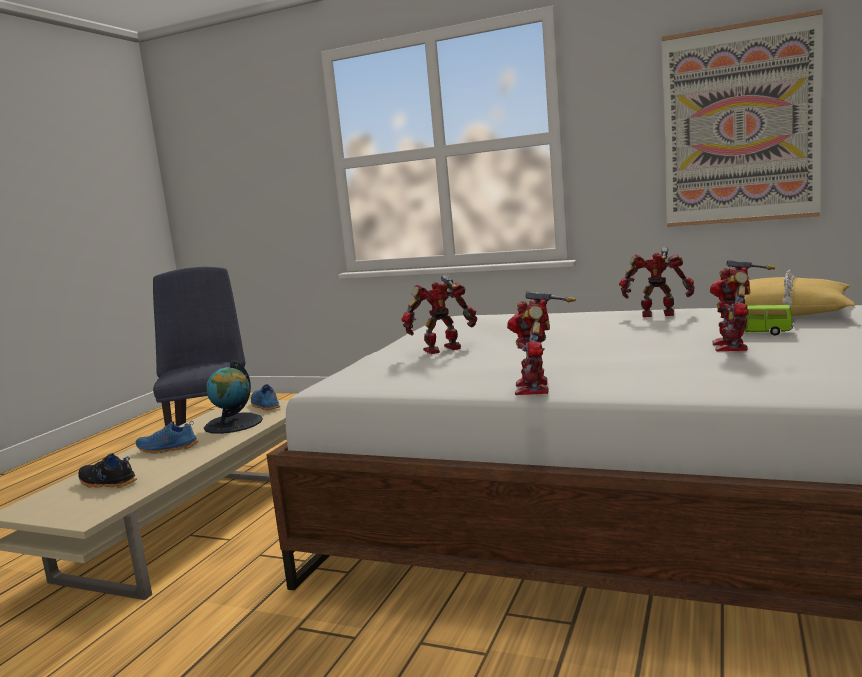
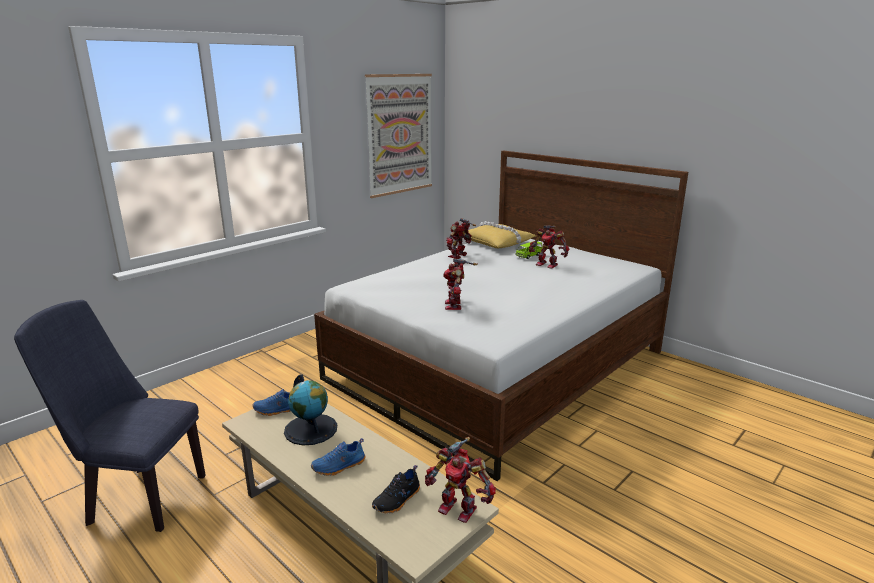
camera: 70 degrees left, 10 degrees up
(167, 449) = (339, 466): blue shoe -> blue shoe turned 45 degrees clockwise
(536, 388) = (570, 304): toy robot -> toy robot (458, 508)

